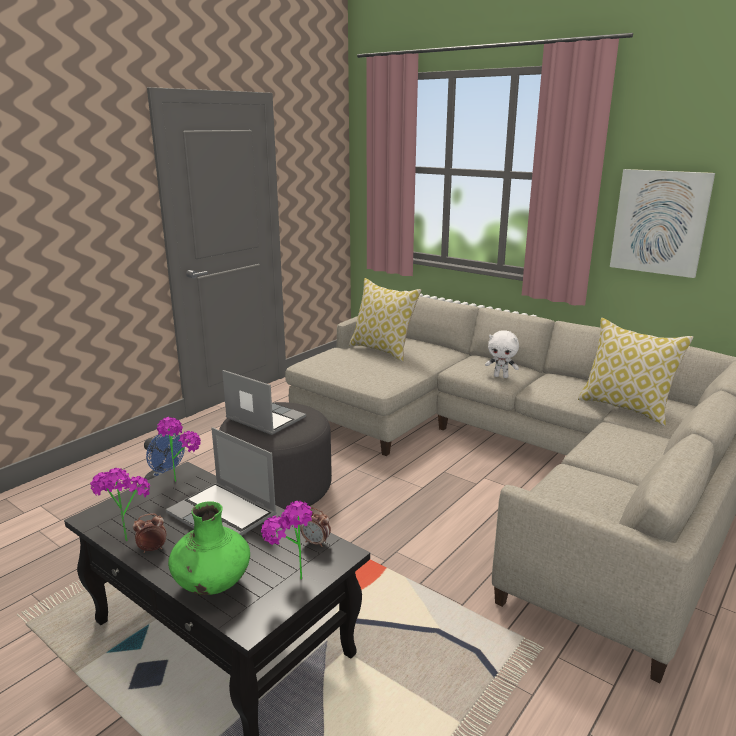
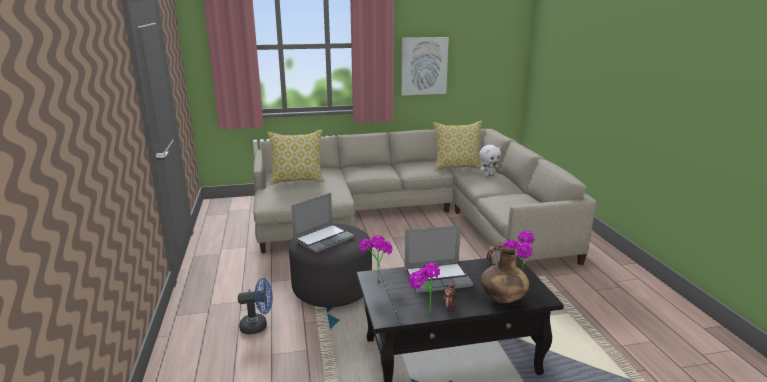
camera: 50 degrees left, 0 degrees up
(212, 585) = (502, 299): green vase -> brown vase
(264, 418) = (323, 239): laptop -> laptop turned 150 degrees clockwise
(501, 376) = (384, 172): white plush toy -> white plush toy (488, 174)

